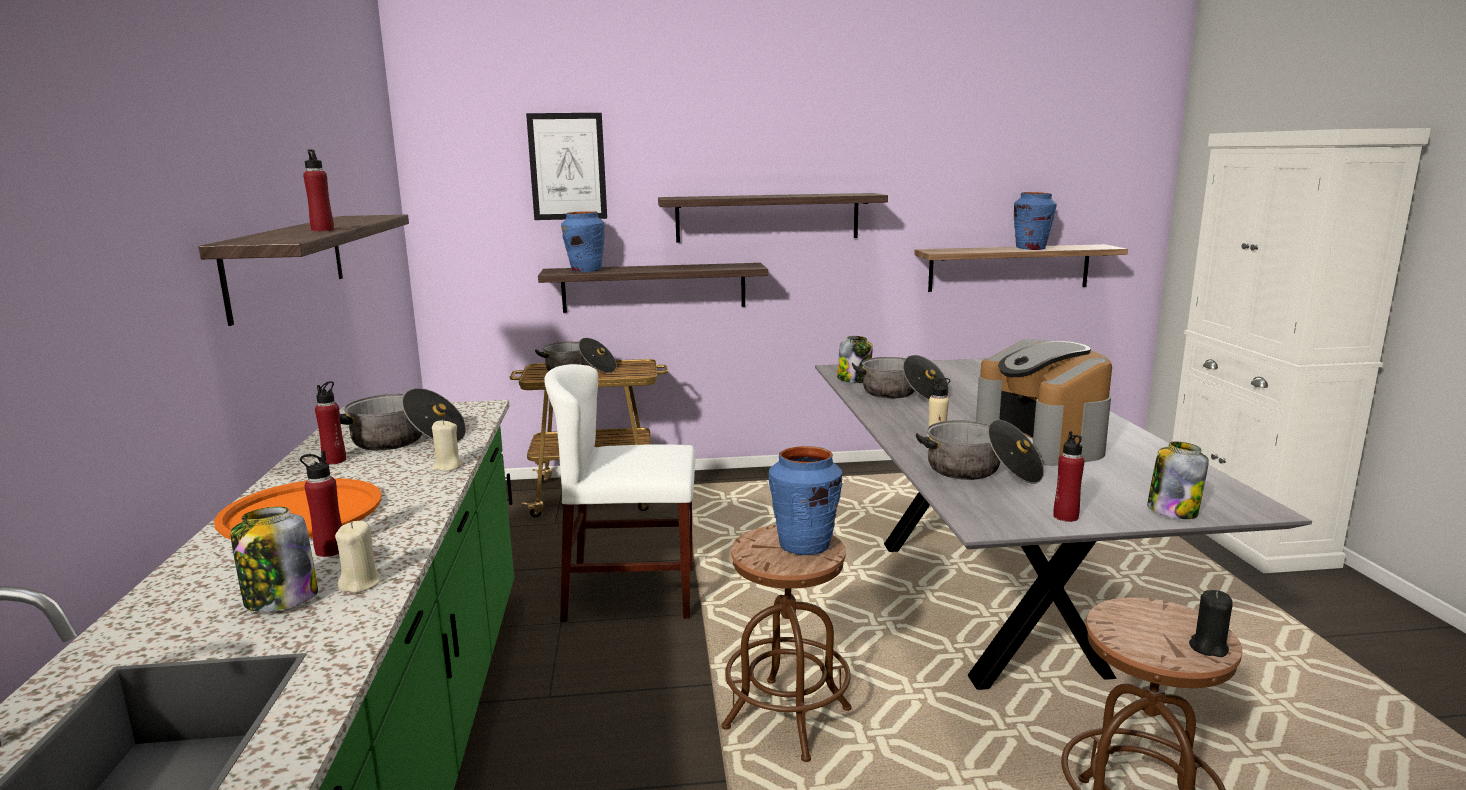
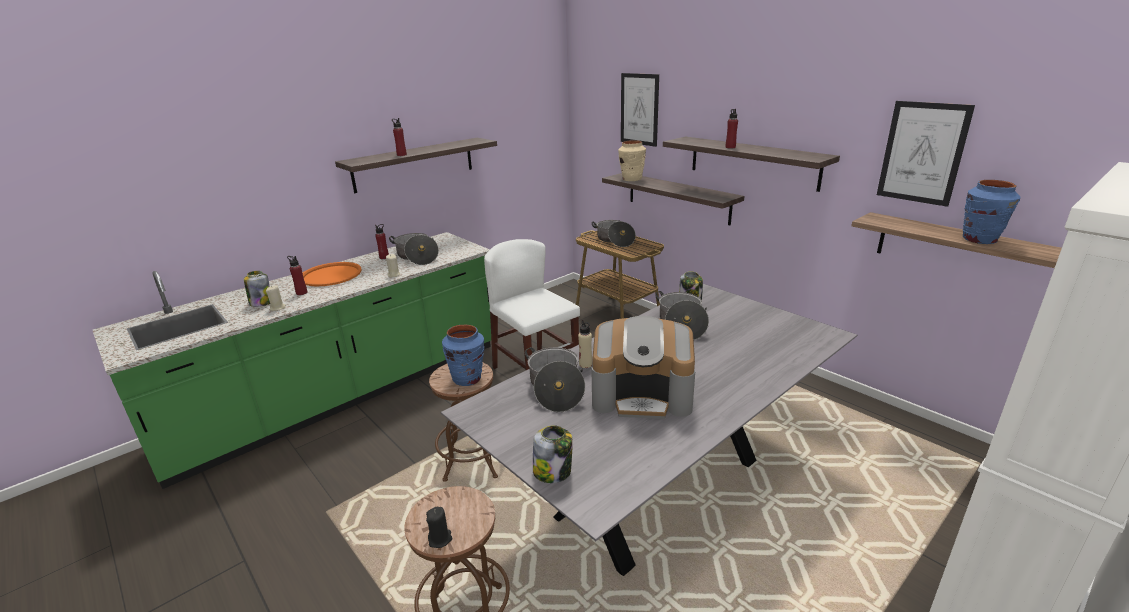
camera: 55 degrees right, 10 degrees up
(585, 270) = (631, 179): blue vase -> beige vase
(954, 178) = (922, 153): none -> picture
(1041, 442) = (642, 395): coffee machine -> coffee machine turned 120 degrees counterclockwise
(1065, 516) = (505, 434): red bottle -> red bottle (730, 147)

